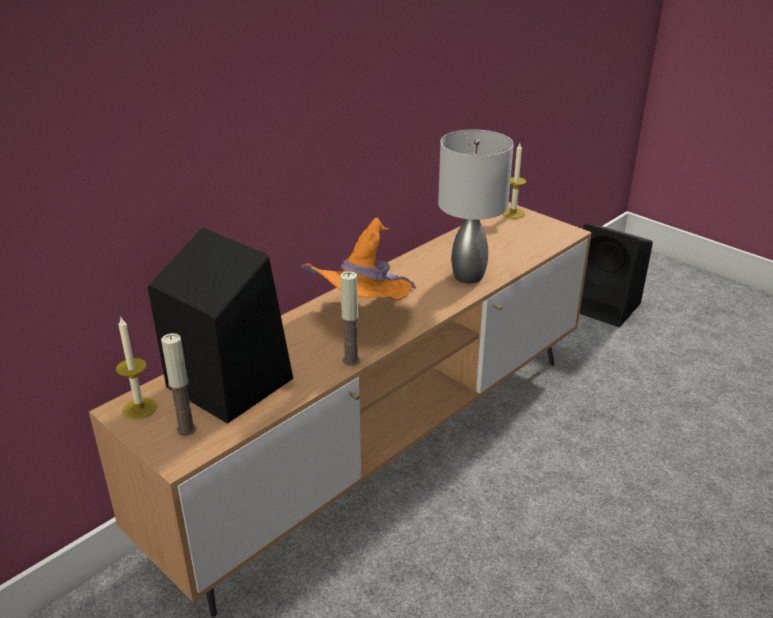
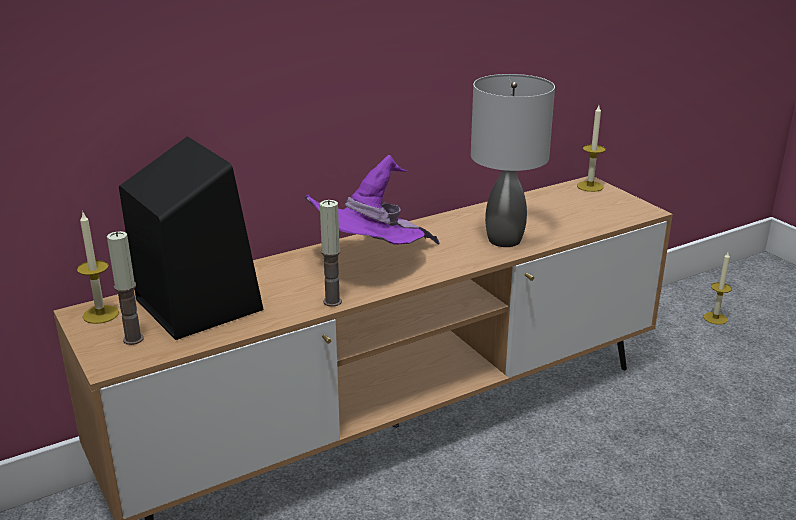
camera: 15 degrees right, 5 degrees down
(364, 314) = (370, 262): orange hat -> purple hat
(606, 307) = (715, 318): black speaker -> candle

